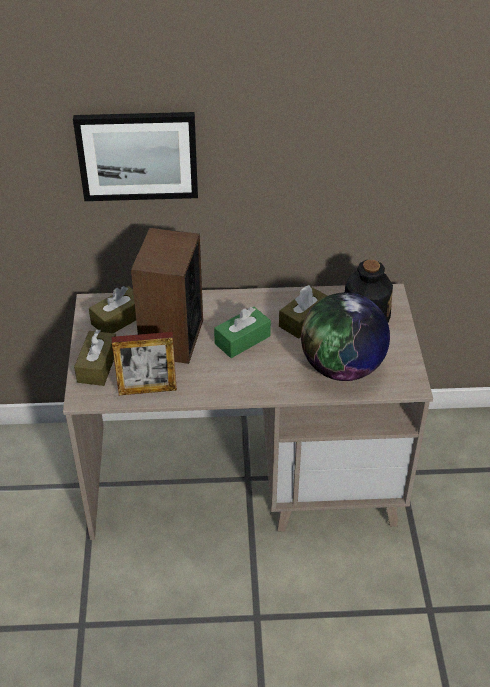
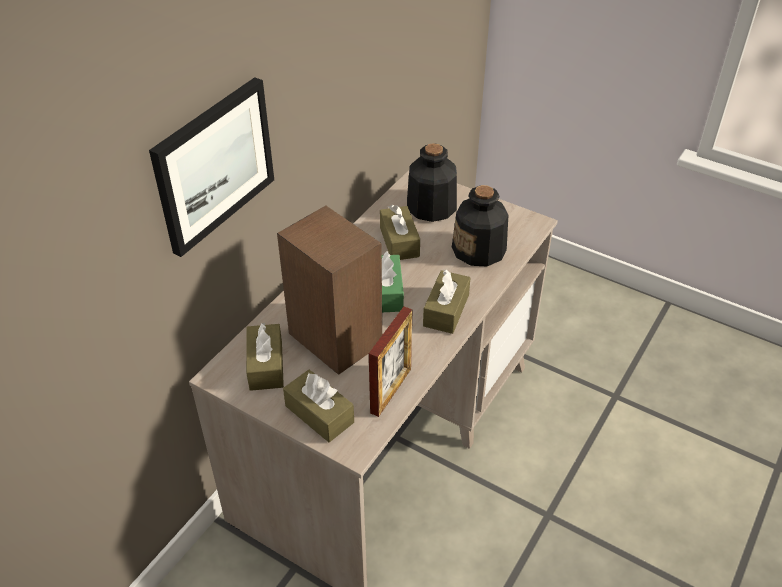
camera: 55 degrees left, 0 degrees up
(254, 380) = (446, 310): none -> brown tissue box
(342, 368) = (479, 250): globe -> bottle

